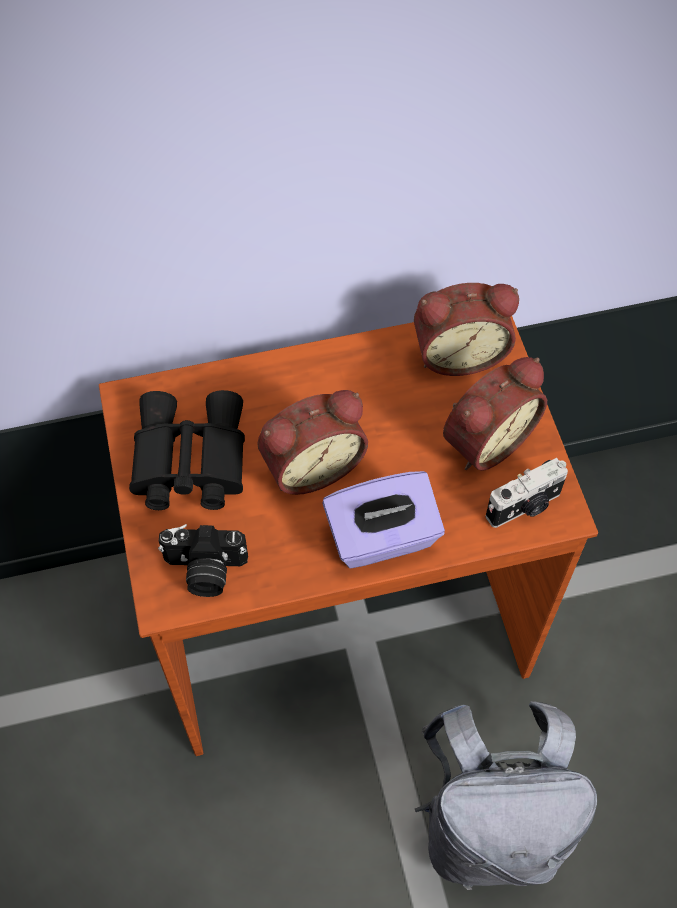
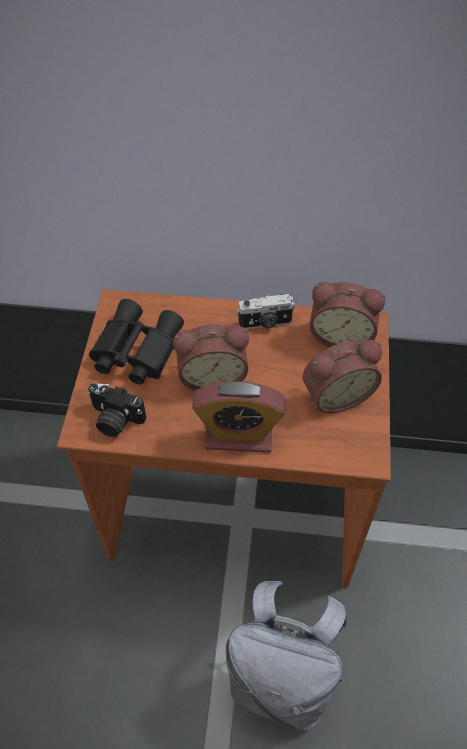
camera: 20 degrees right, 5 degrees down
(382, 538) = (238, 435): purple tissue box -> alarm clock
(525, 506) = (345, 446): camera -> camera (265, 323)

